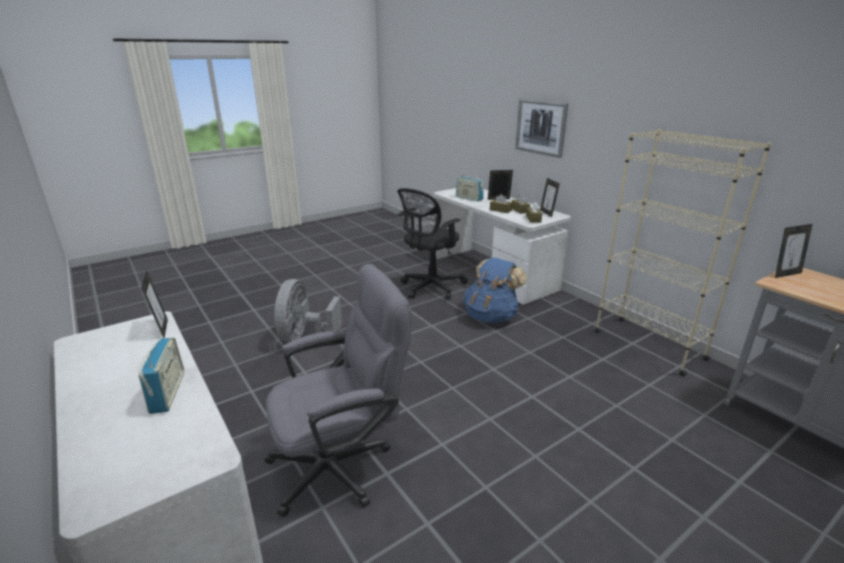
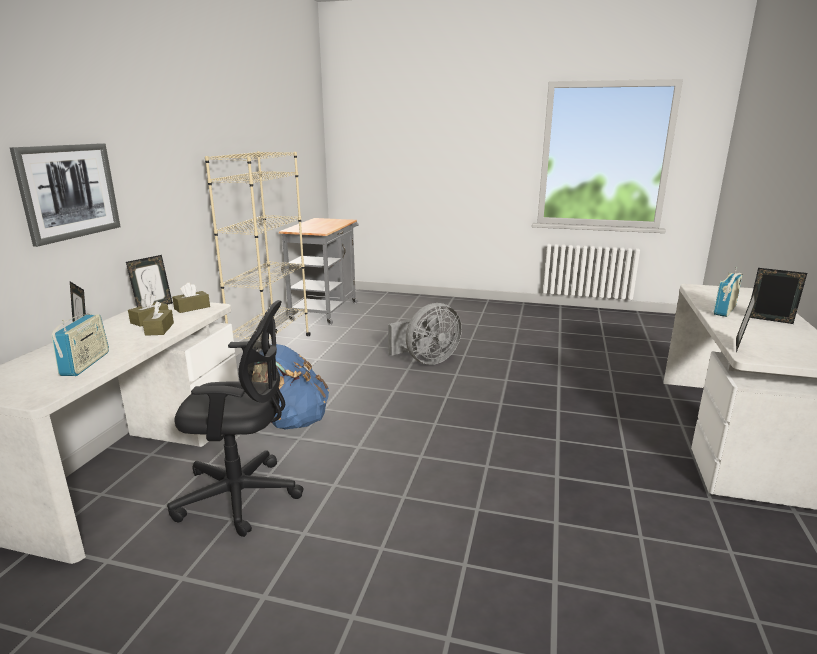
camera: 130 degrees left, 5 degrees down
(304, 337) = (515, 524): grey fan -> grey fan (426, 360)
(342, 465) = (584, 401): grey office chair -> none
(785, 274) = (302, 231): picture frame -> picture frame (769, 321)

